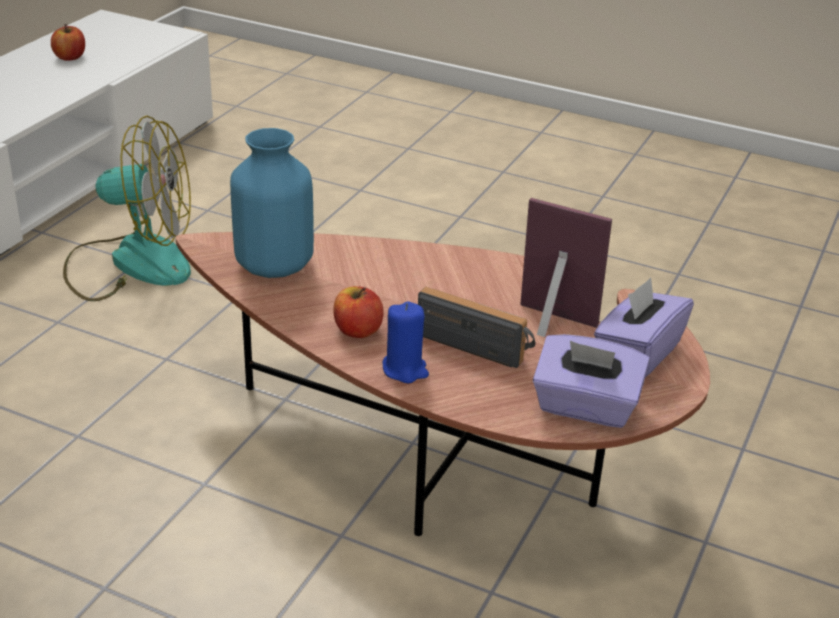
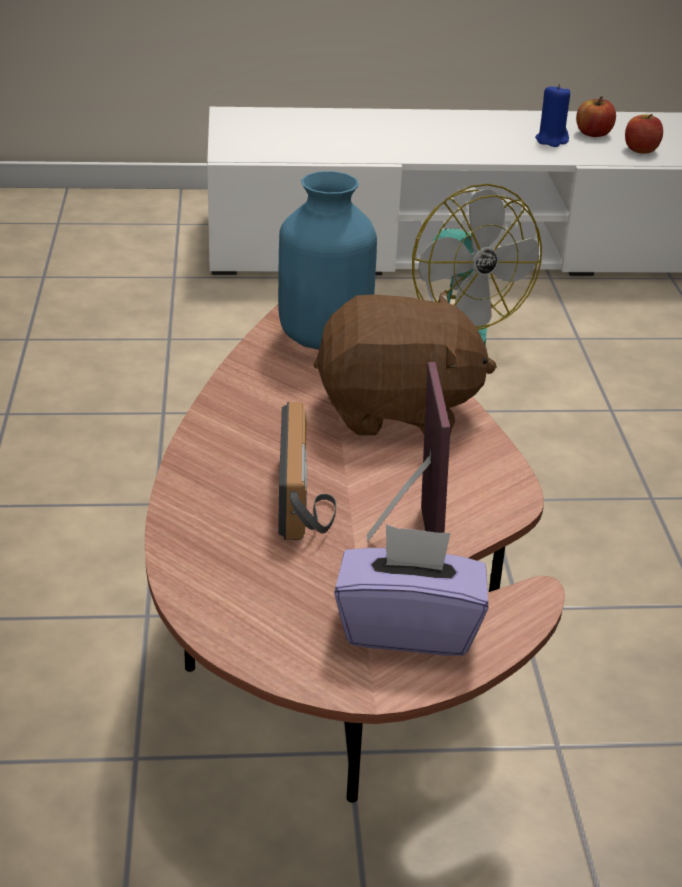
camera: 60 degrees right, 0 degrees up
(357, 330) = (256, 418): apple -> apple (641, 150)
(402, 273) = (397, 411): none -> brown plush toy
(405, 369) = (211, 467): blue candle -> blue candle (551, 140)
(585, 407) = (249, 613): purple tissue box -> none

